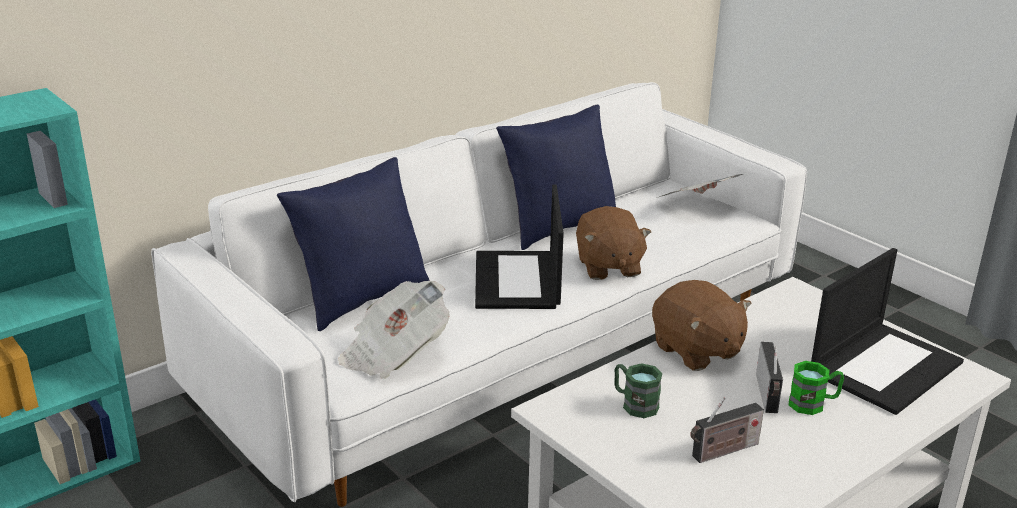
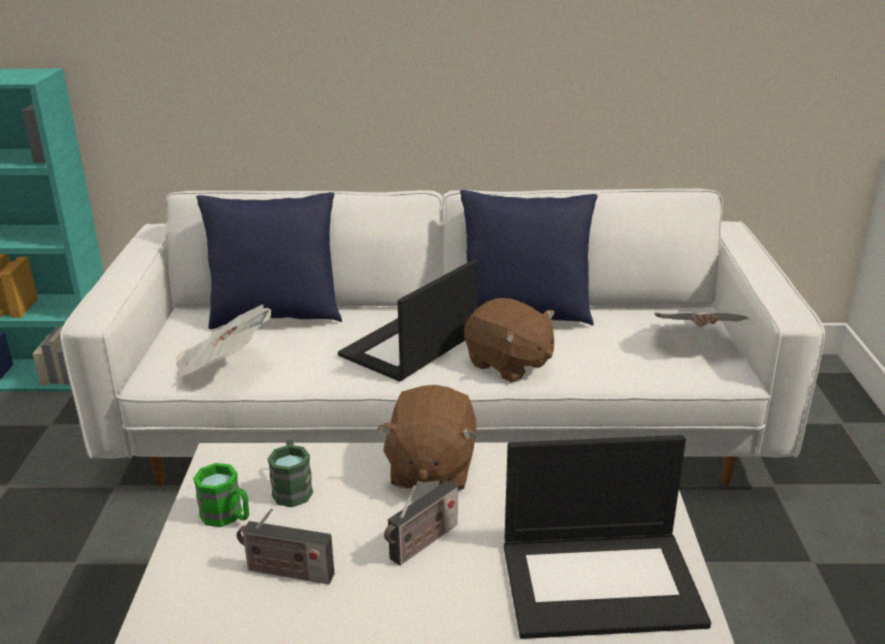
camera: 40 degrees right, 0 degrees up
(608, 267) = (509, 364): brown plush toy -> brown plush toy turned 75 degrees counterclockwise
(813, 403) = (452, 577): green mug -> green mug (228, 516)

